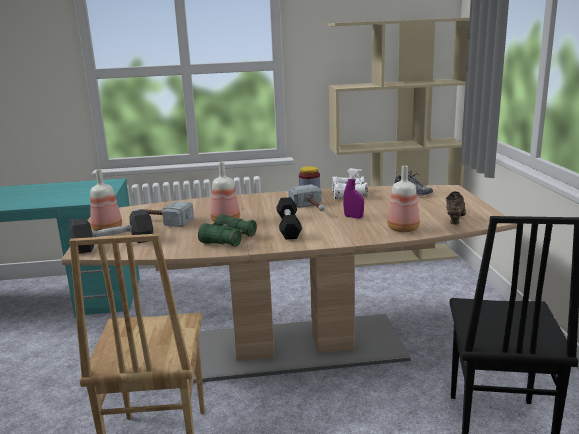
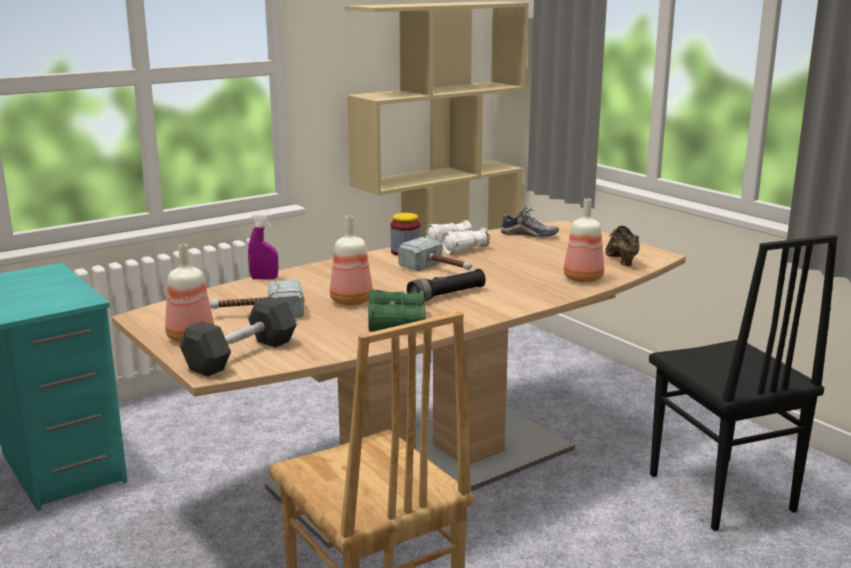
camera: 30 degrees left, 0 degrees up
(288, 226) = (446, 295): black dumbbell -> black flashlight
(353, 217) = (506, 273): purple spray bottle -> purple spray bottle (264, 278)

